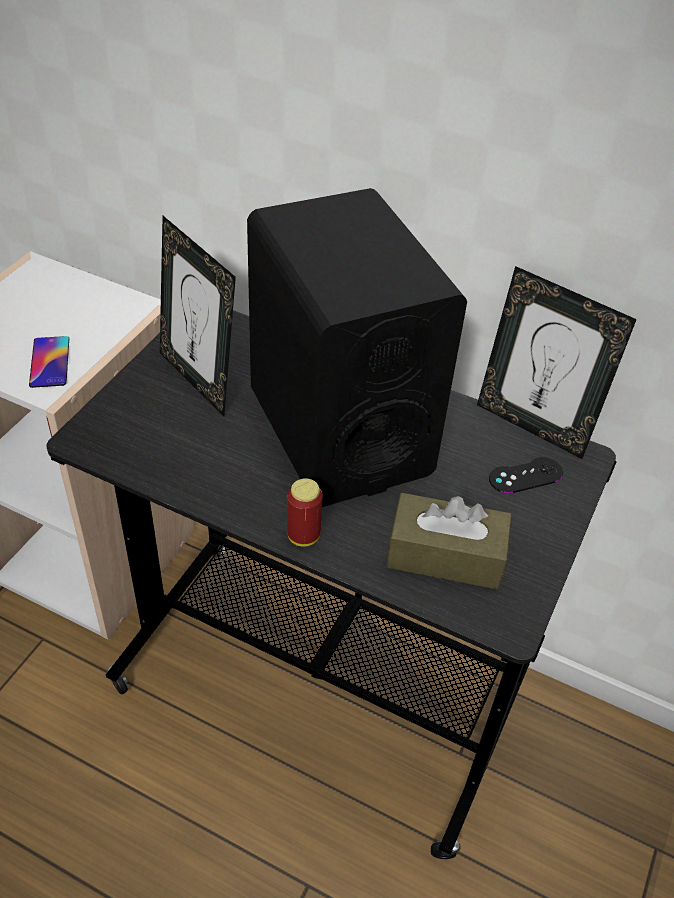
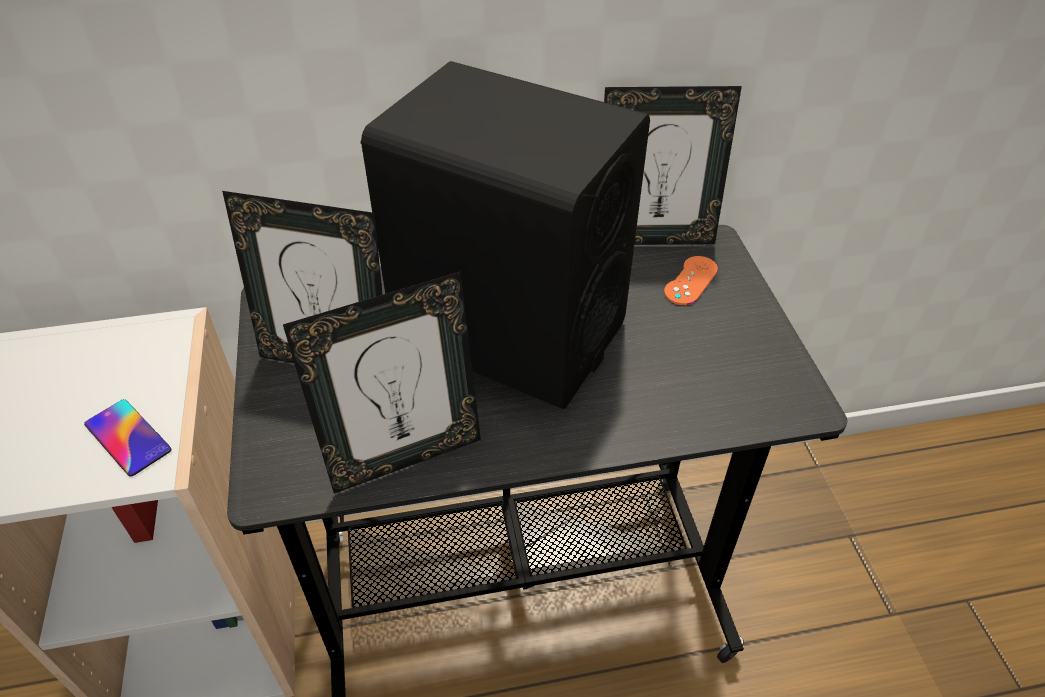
camera: 35 degrees left, 0 degrees up
(182, 471) = (405, 456): none -> picture frame
(303, 536) = (578, 442): can -> none
(445, 555) = (704, 382): brown tissue box -> none
(525, 476) = (691, 281): black game controller -> orange game controller

